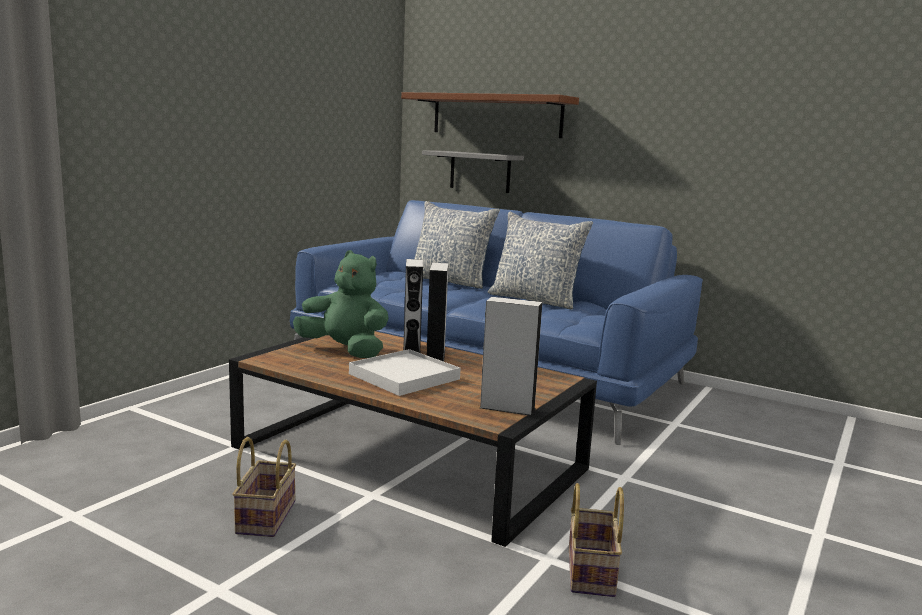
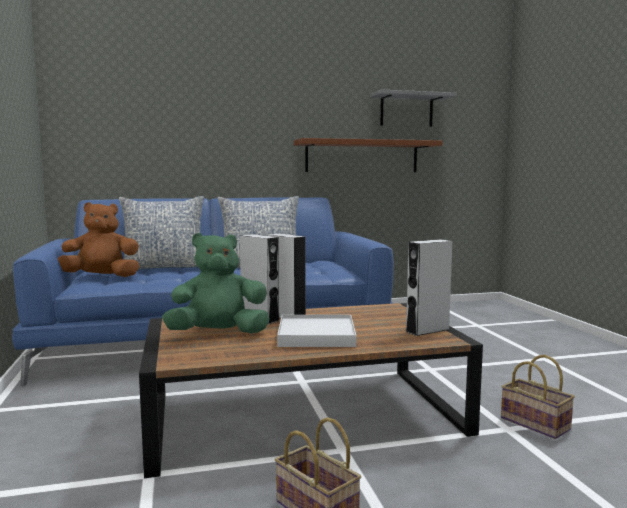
camera: 45 degrees left, 5 degrees down
(376, 279) = (101, 277): none -> brown plush toy
(480, 171) = (141, 169): grey shelf -> grey shelf (406, 110)
(496, 115) = (153, 119): brown shelf -> brown shelf (362, 156)

